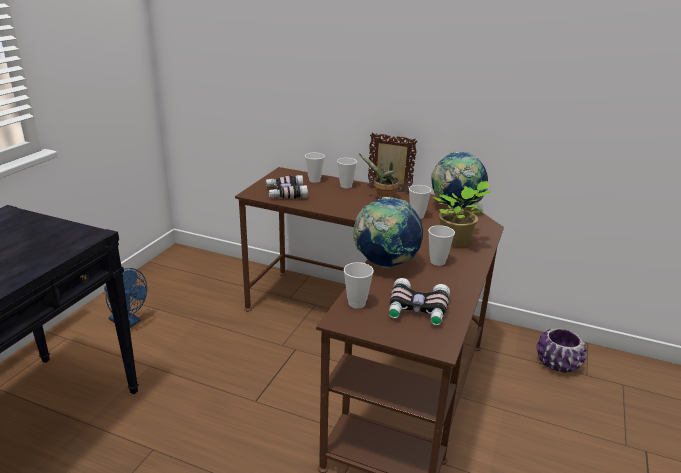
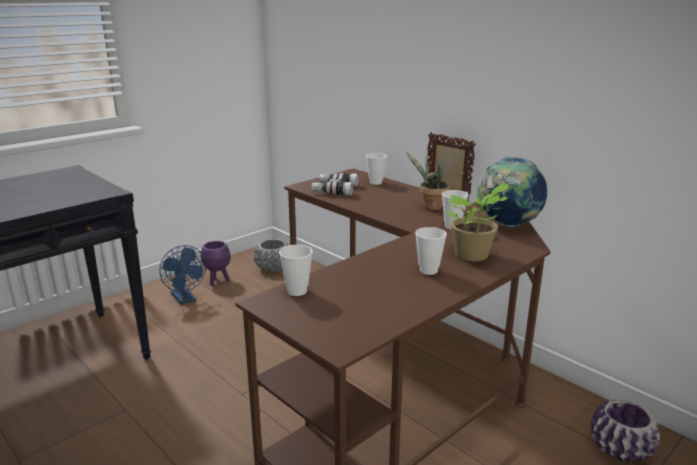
camera: 25 degrees right, 5 degrees down
(149, 296) = (218, 281): none -> purple planter
(196, 270) = (273, 267): none -> grey planter
(346, 186) = (403, 191): cup -> none
(385, 264) = (367, 263): globe -> none
(417, 310) = (354, 309): binoculars -> none

